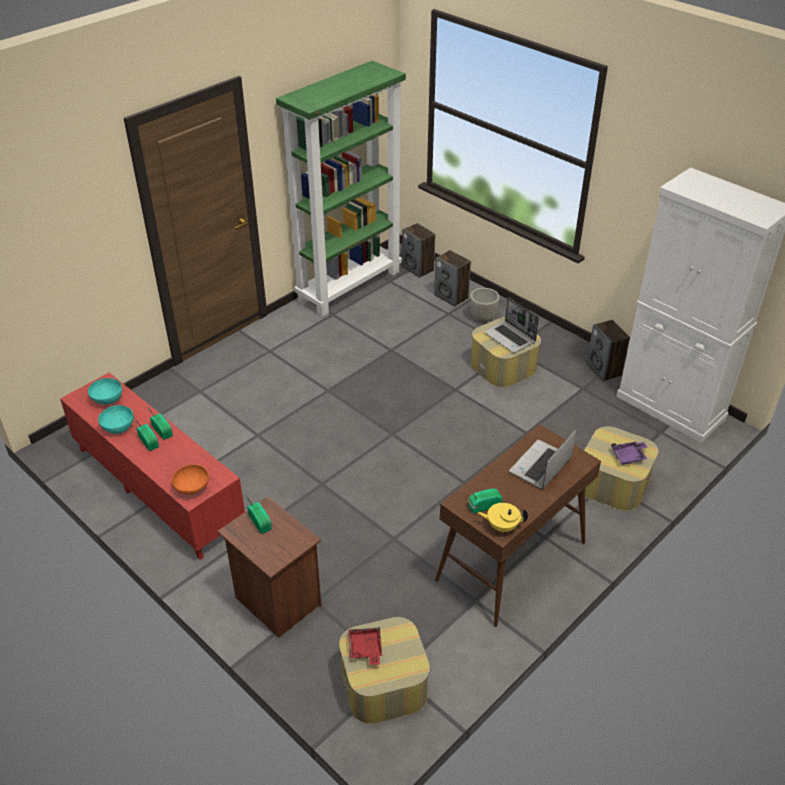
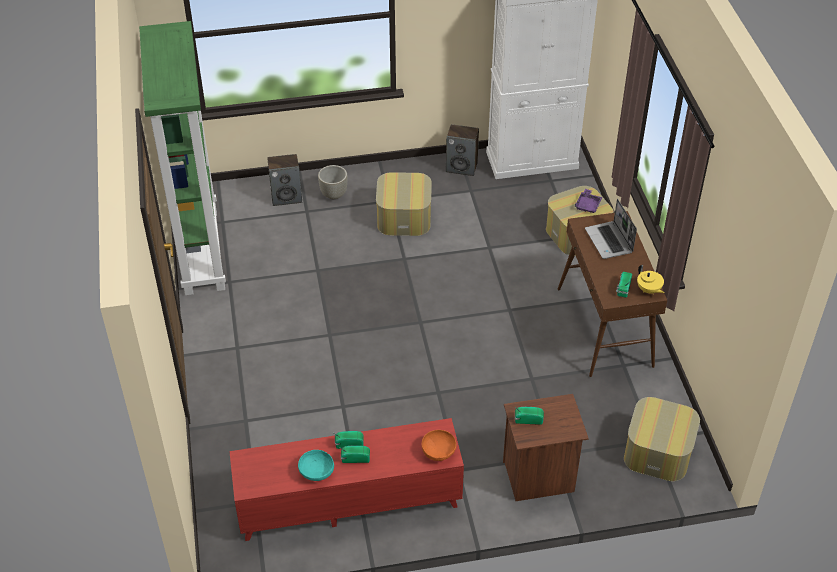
camera: 55 degrees left, 5 degrees up
(107, 399) = (269, 466): turquoise bowl -> none
(365, 649) = (652, 433): red tray -> none
(418, 268) = (224, 195): speaker -> none
(502, 526) = (648, 290): yellow teapot -> yellow teapot turned 75 degrees counterclockwise
(510, 338) = (407, 189): laptop -> none

